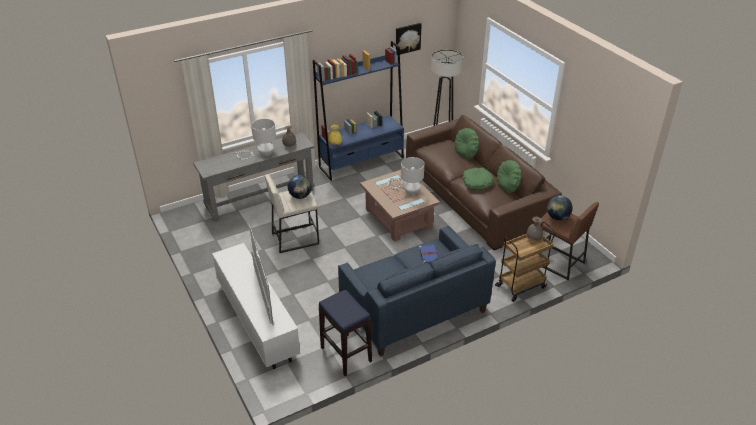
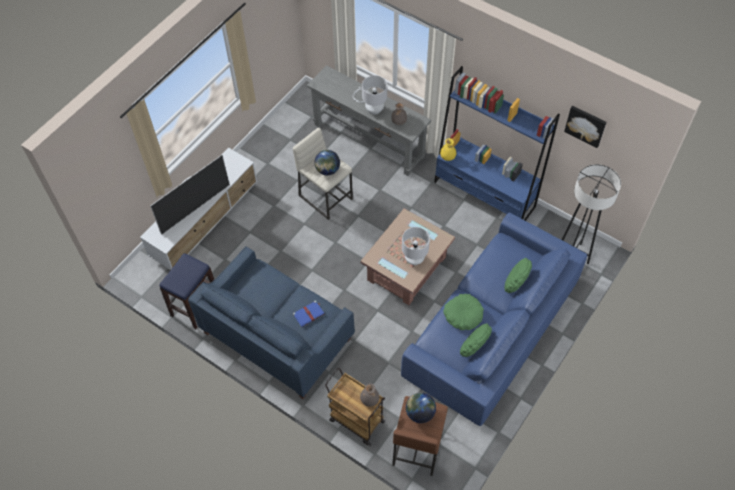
camera: 65 degrees right, 20 degrees up
(477, 195) = (492, 327): brown sofa -> blue sofa

